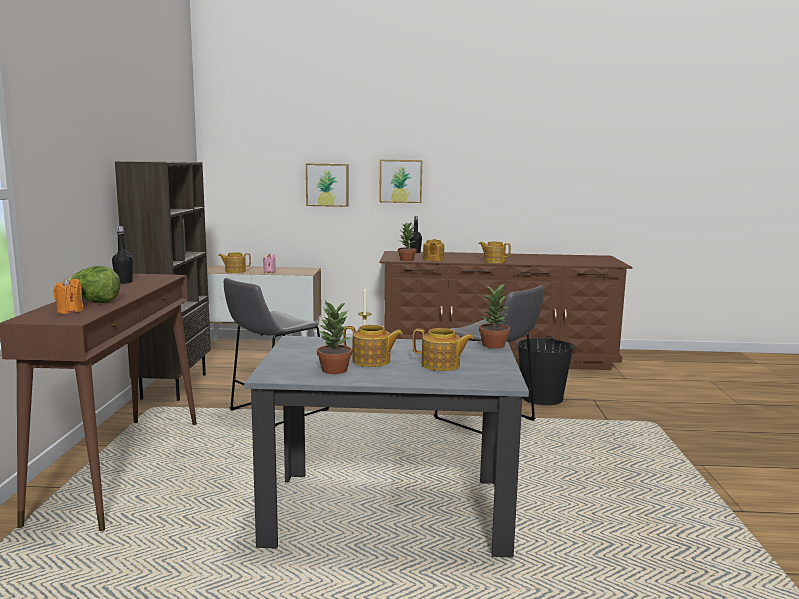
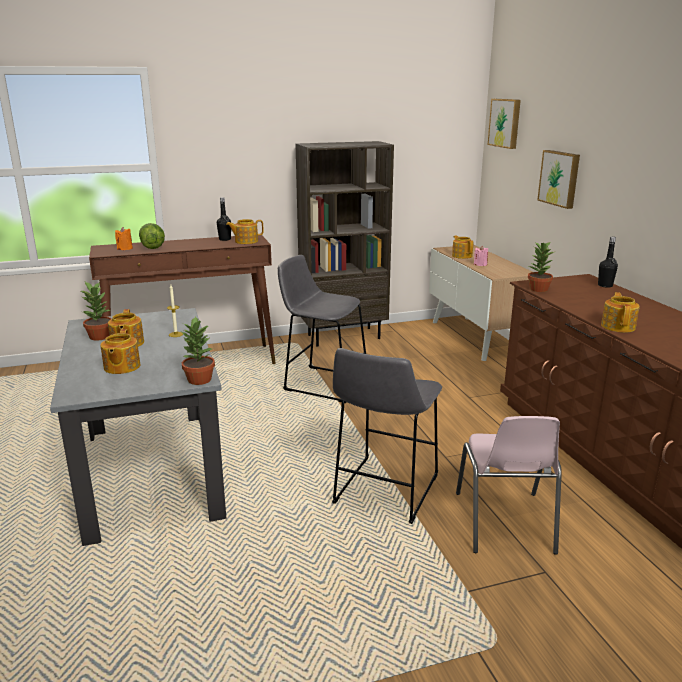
camera: 70 degrees right, 10 degrees up
(400, 181) = (623, 185): picture -> picture (505, 123)
(433, 259) = (567, 298): teapot -> teapot (245, 241)
(542, 397) = (504, 523): black bucket -> pink chair

